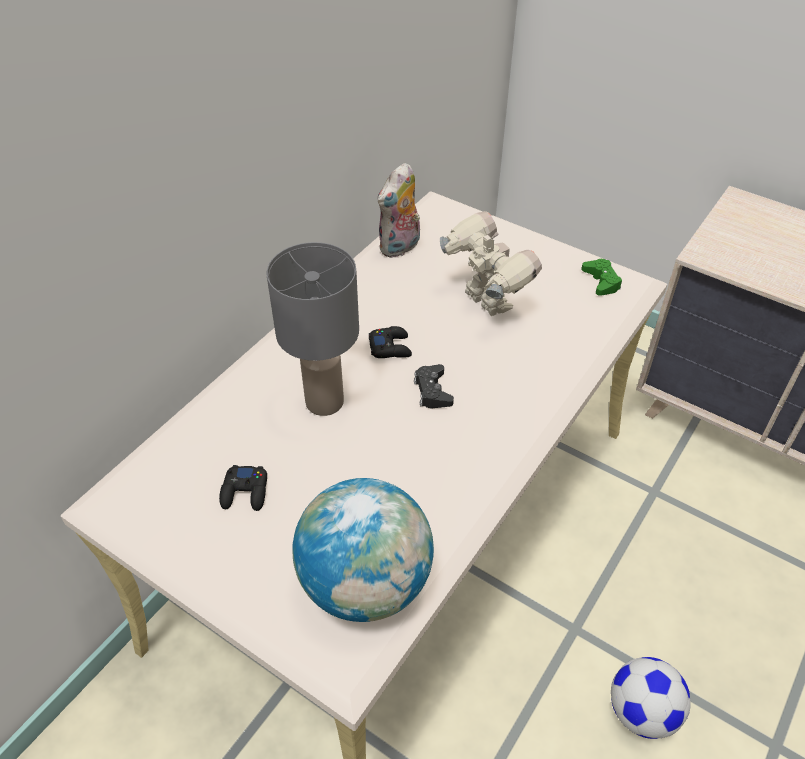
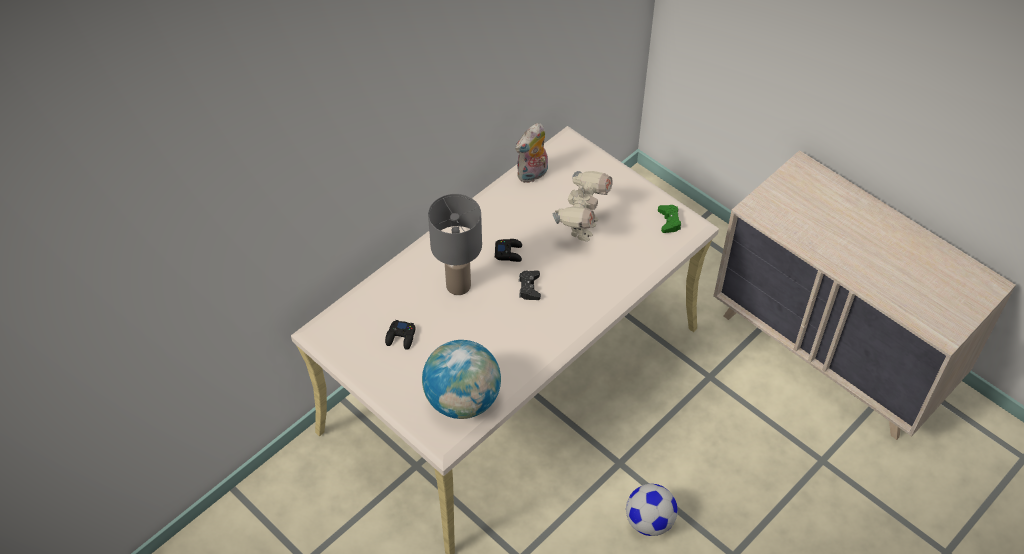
camera: 10 degrees right, 5 degrees up
(485, 303) = (581, 228): toy robot -> toy robot turned 45 degrees clockwise

